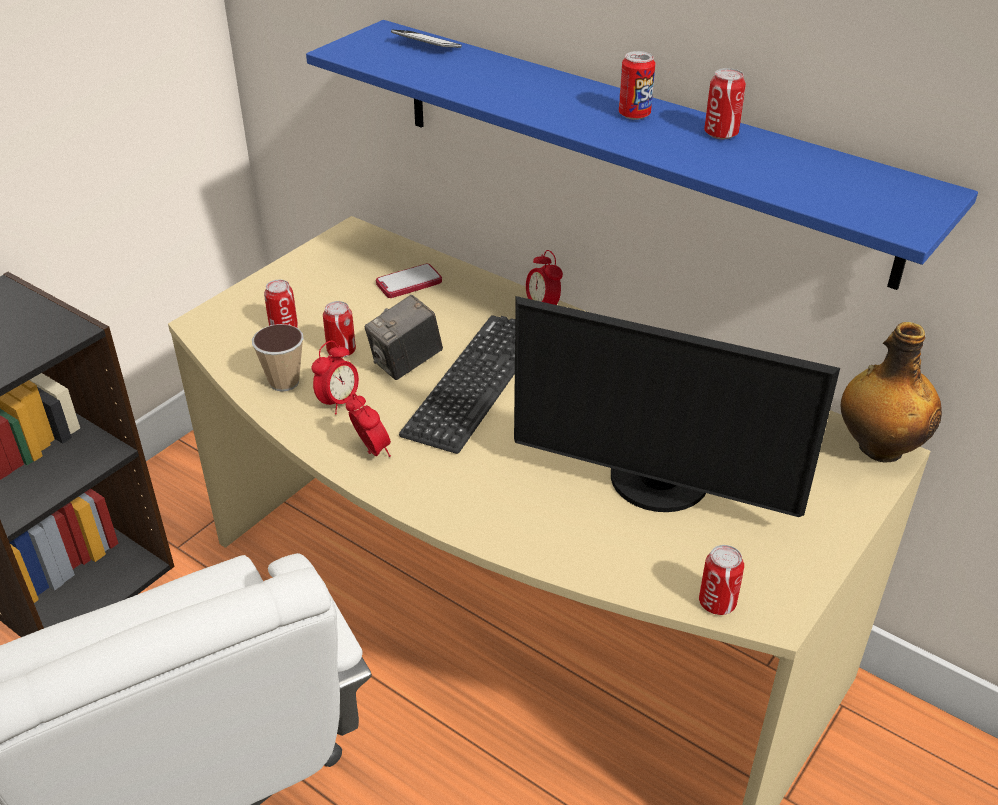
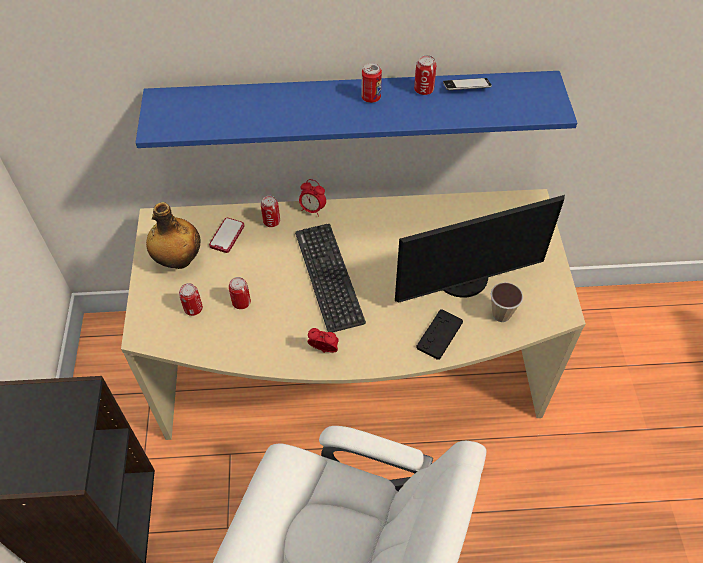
camera: 40 degrees left, 15 degrees up
(284, 382) = (234, 341): cup -> cup (501, 314)
(338, 402) = (276, 334): alarm clock -> none
(406, 364) = (283, 288): camera -> none
(426, 45) = (199, 98): phone -> phone (466, 87)
(542, 525) = (439, 335): none -> black game controller
(717, 603) = (540, 322): can -> can (271, 222)
(878, 448) = (528, 200): bottle -> bottle (178, 260)

